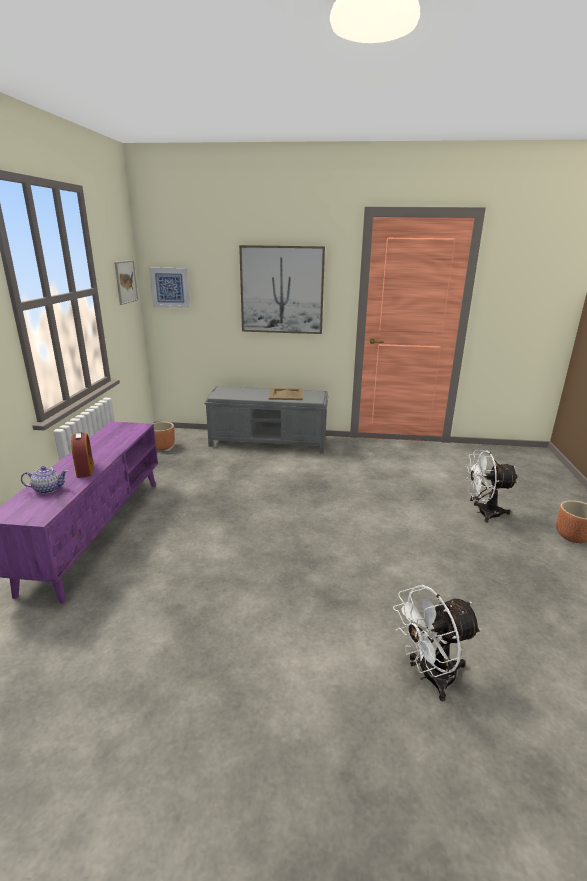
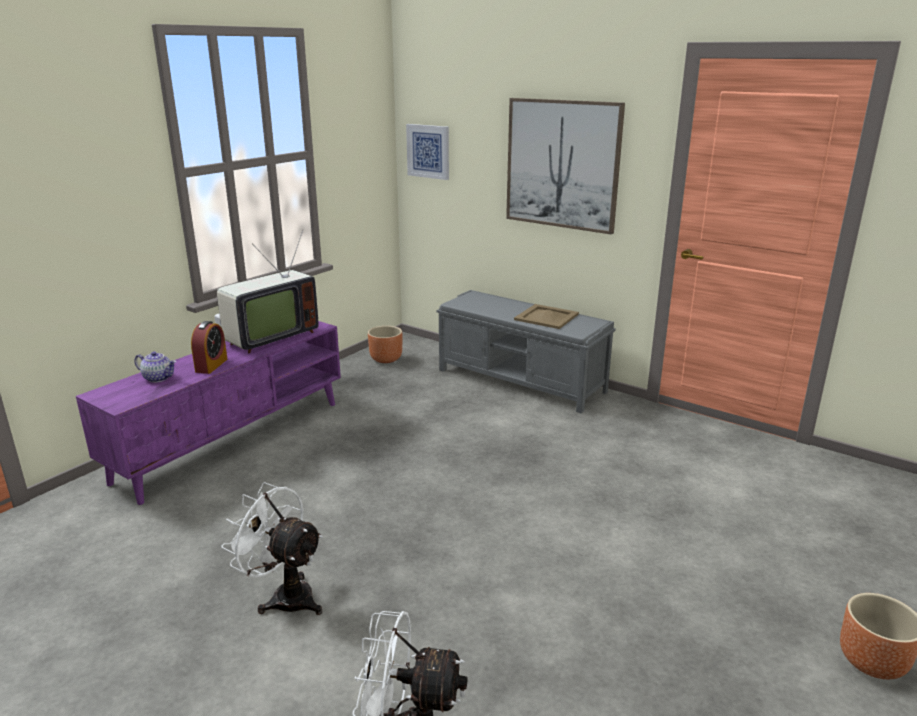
camera: 30 degrees right, 0 degrees up
(108, 441) = (268, 337): none -> television
(126, 282) = (369, 142): picture -> none
(483, 513) = (741, 570): white fan -> white fan (285, 596)

